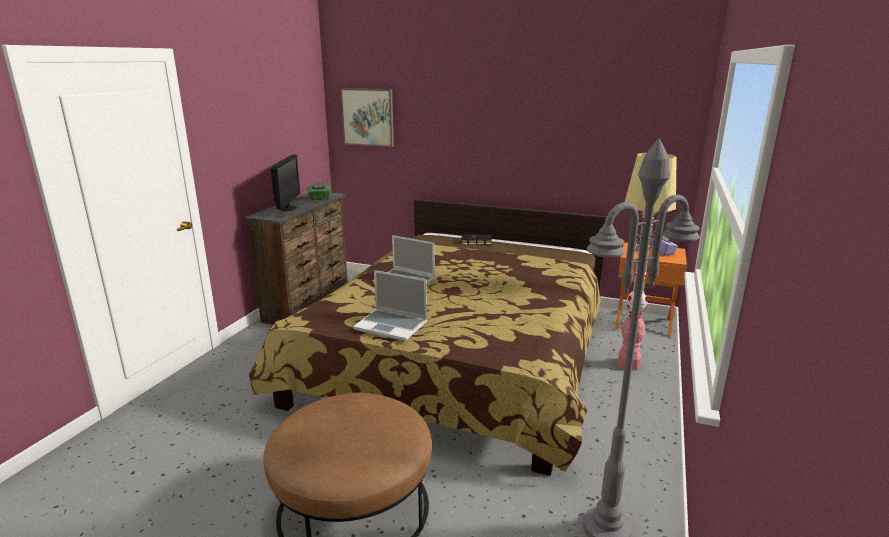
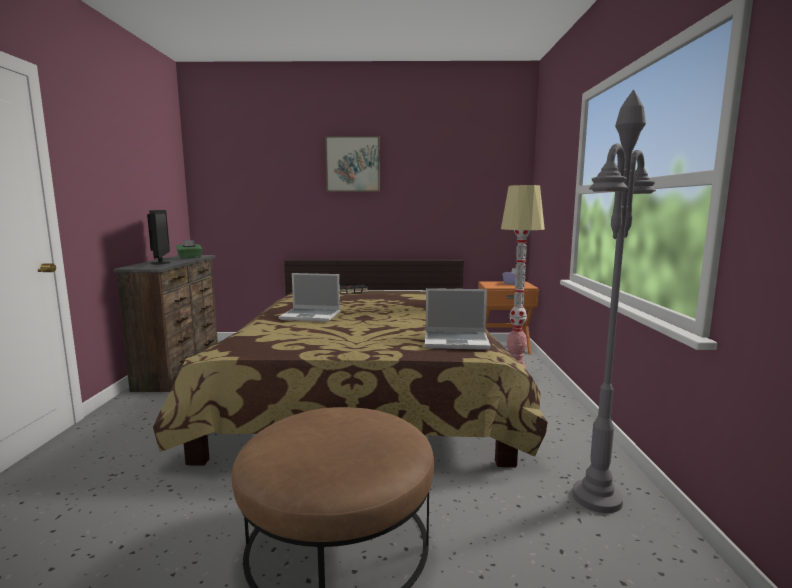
camera: 20 degrees left, 10 degrees down
(368, 117) = (232, 184): picture -> picture (353, 164)
(392, 326) = (327, 344): laptop -> laptop (457, 341)

